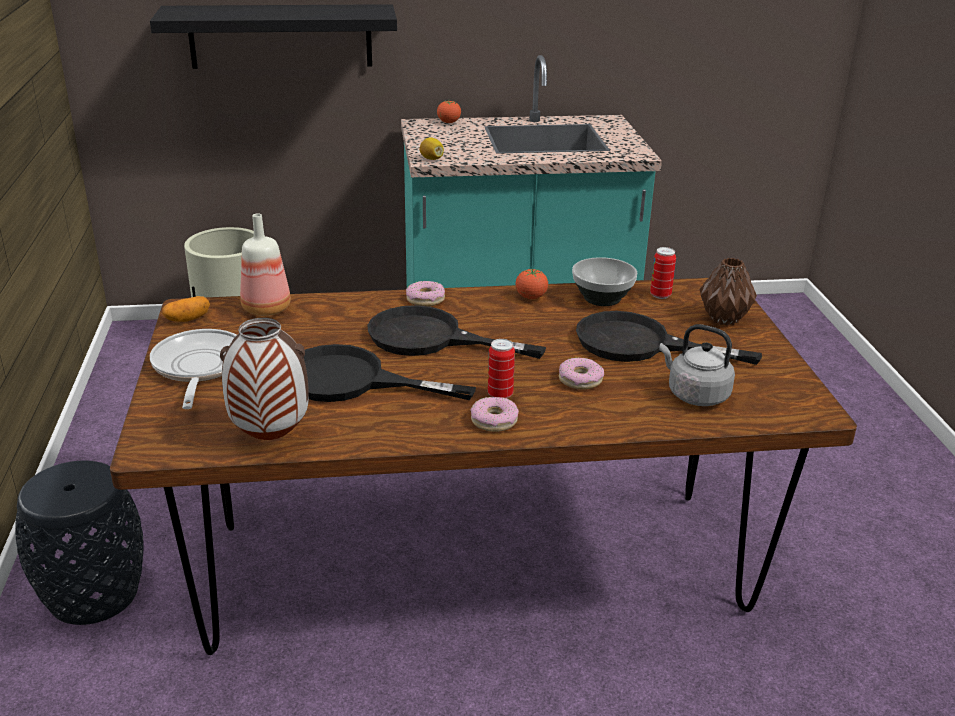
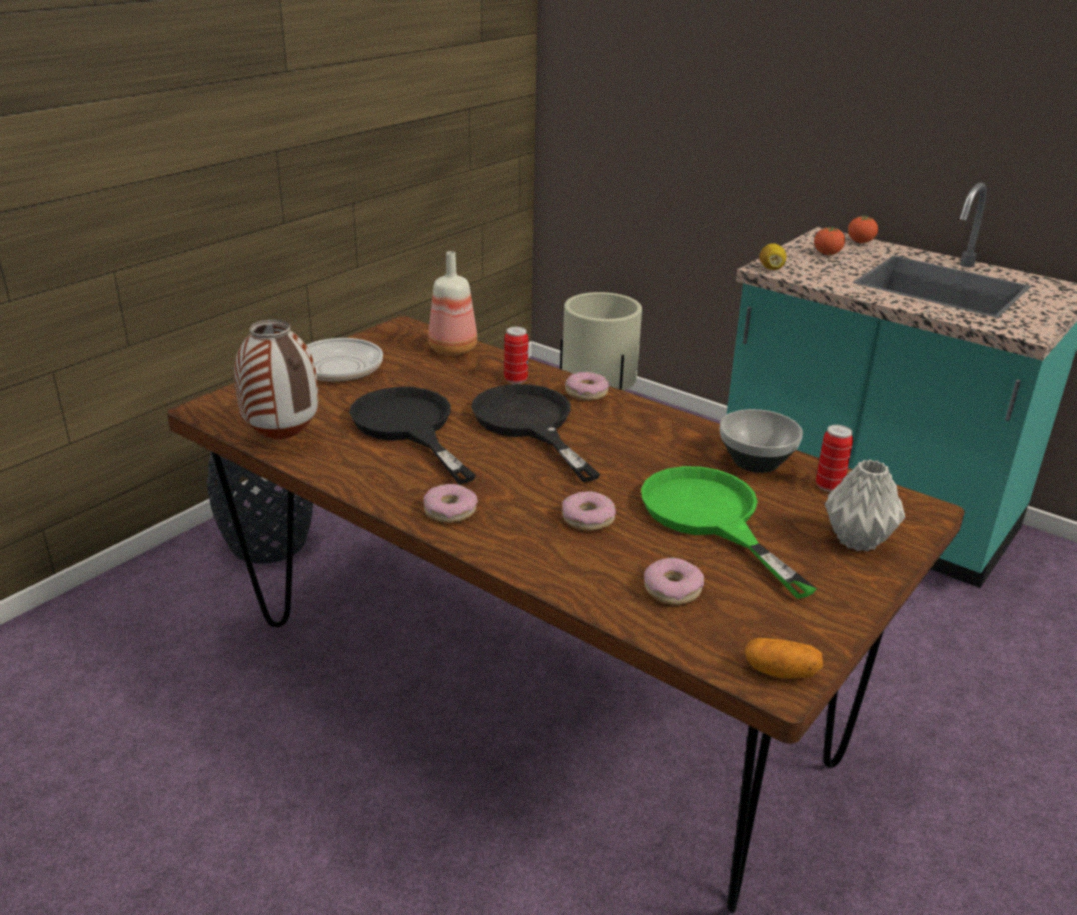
camera: 45 degrees right, 0 degrees up
(187, 319) = (388, 334): potato -> potato (780, 672)
(281, 36) = (715, 111): black shelf -> none
(500, 395) = (495, 494): can -> can (515, 380)
(531, 297) = (685, 430): tomato -> tomato (827, 254)
(639, 344) = (710, 518): black frying pan -> green frying pan
(694, 394) = (672, 589): grey kettle -> donut
(723, 319) = (856, 541): brown vase -> grey vase

